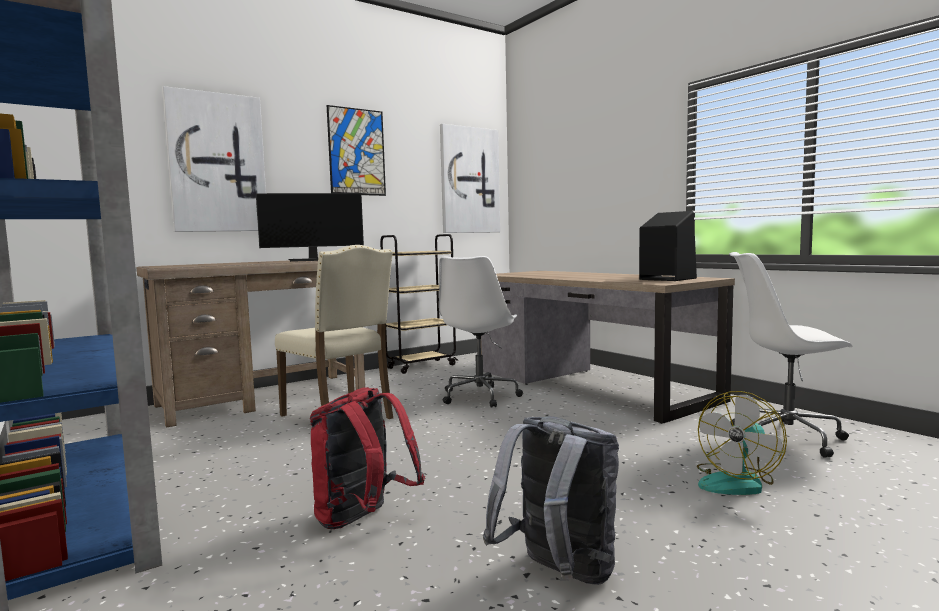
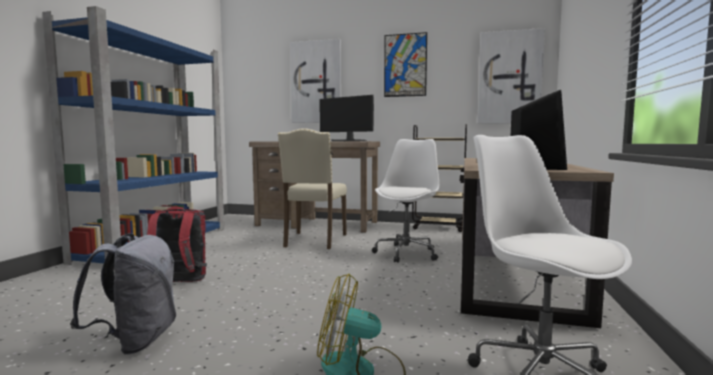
camera: 50 degrees right, 0 degrees up
(479, 397) = (406, 253): white office chair -> white office chair turned 135 degrees clockwise

